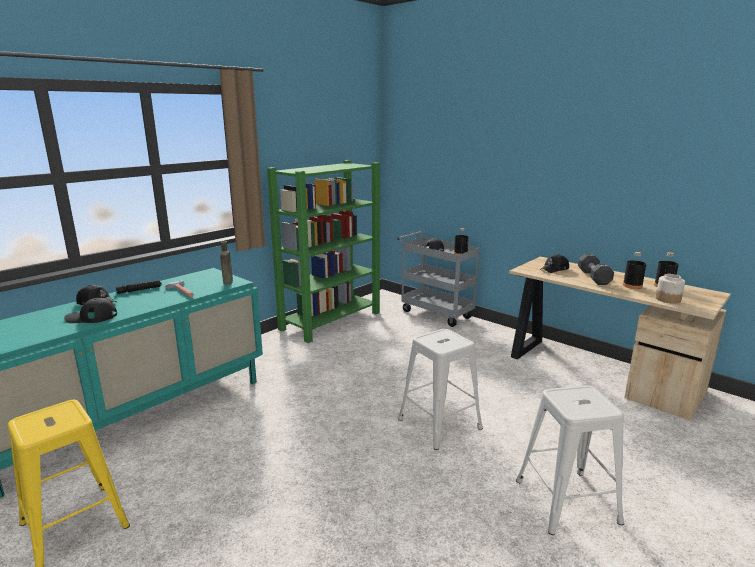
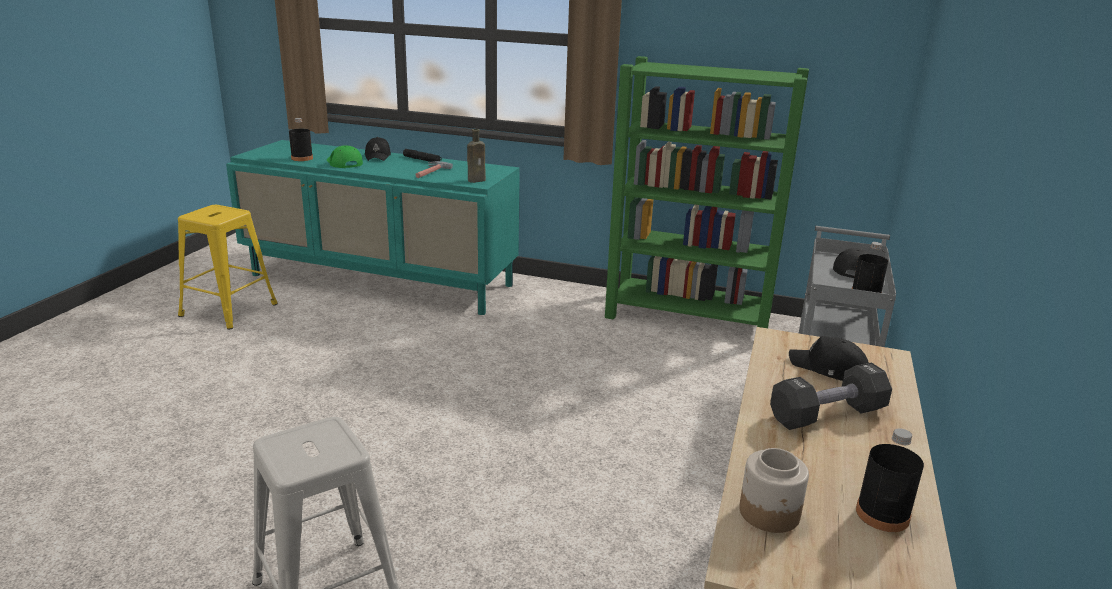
camera: 65 degrees right, 5 degrees up
(91, 317) = (344, 162): black cap -> green cap
(439, 424) = (467, 455): white stool -> none
(632, 286) = (824, 465): black bottle -> black bottle (302, 158)

